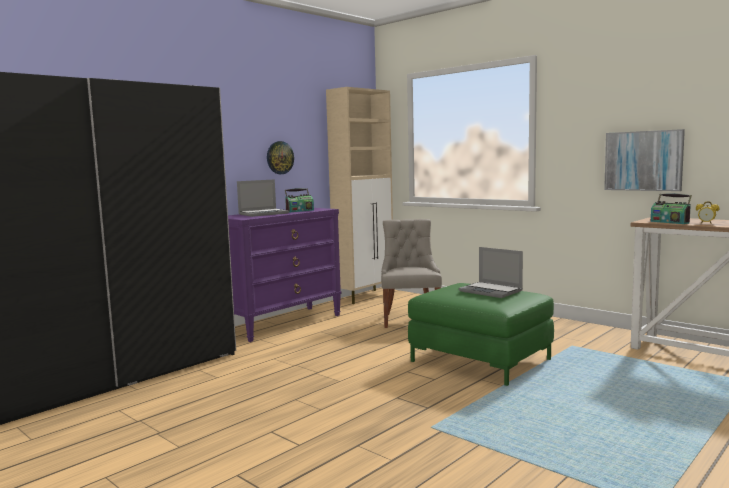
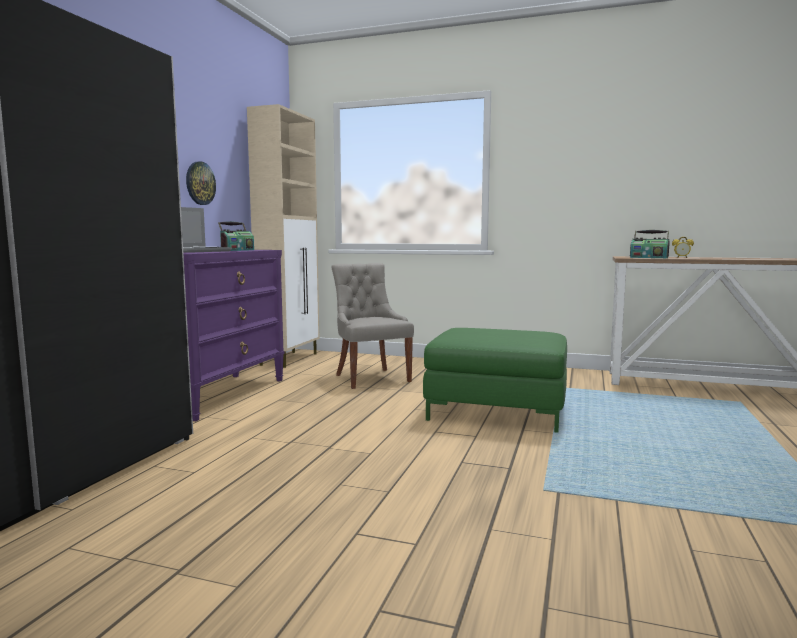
camera: 25 degrees left, 0 degrees up
(491, 291) = (508, 332): laptop -> none
(643, 161) = (603, 202): picture -> none

